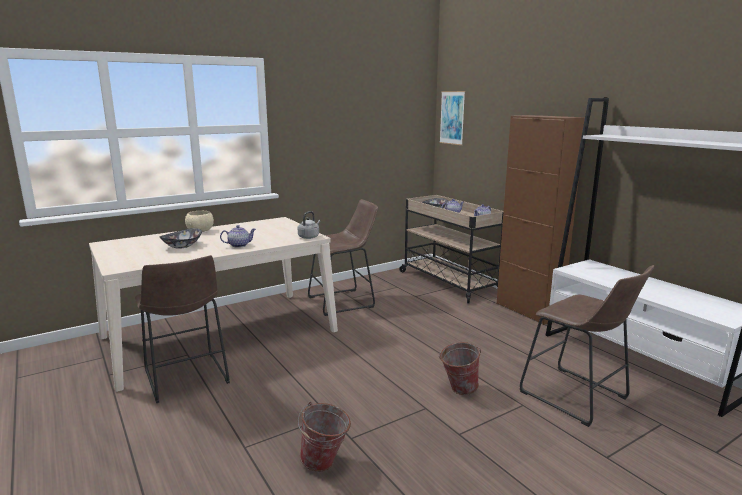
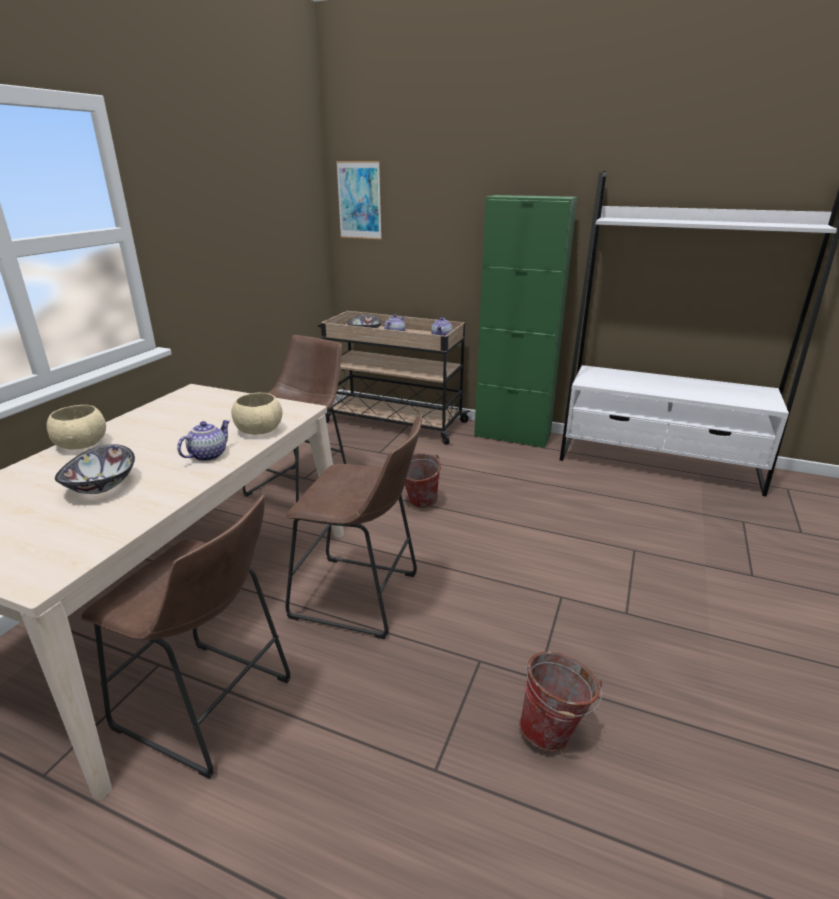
camera: 35 degrees left, 10 degrees up
(277, 241) = (259, 431): none -> beige bowl
(309, 237) = (294, 411): grey kettle -> none
(458, 389) = (562, 558): bucket -> bucket (418, 503)
(528, 311) = (512, 436): brown cabinet -> green cabinet
(578, 398) = (663, 521): brown stool -> brown stool (362, 598)

